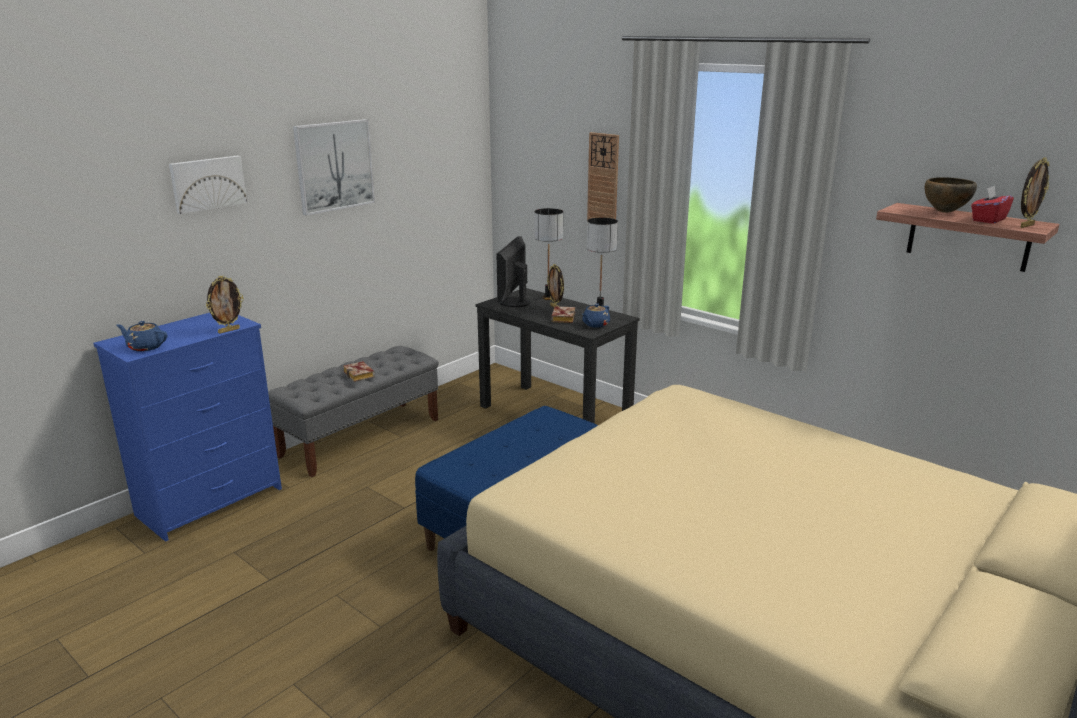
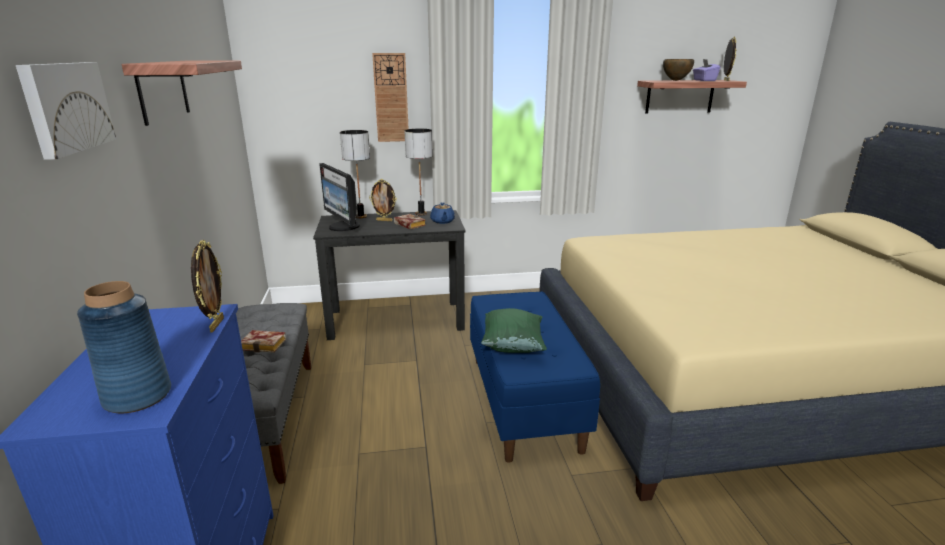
camera: 50 degrees left, 0 degrees up
(145, 347) = (138, 396): blue teapot -> blue vase
(334, 166) = (163, 90): picture -> shelf
(479, 452) = (512, 346): none -> green pillow
(988, 220) = (704, 80): red tissue box -> purple tissue box

